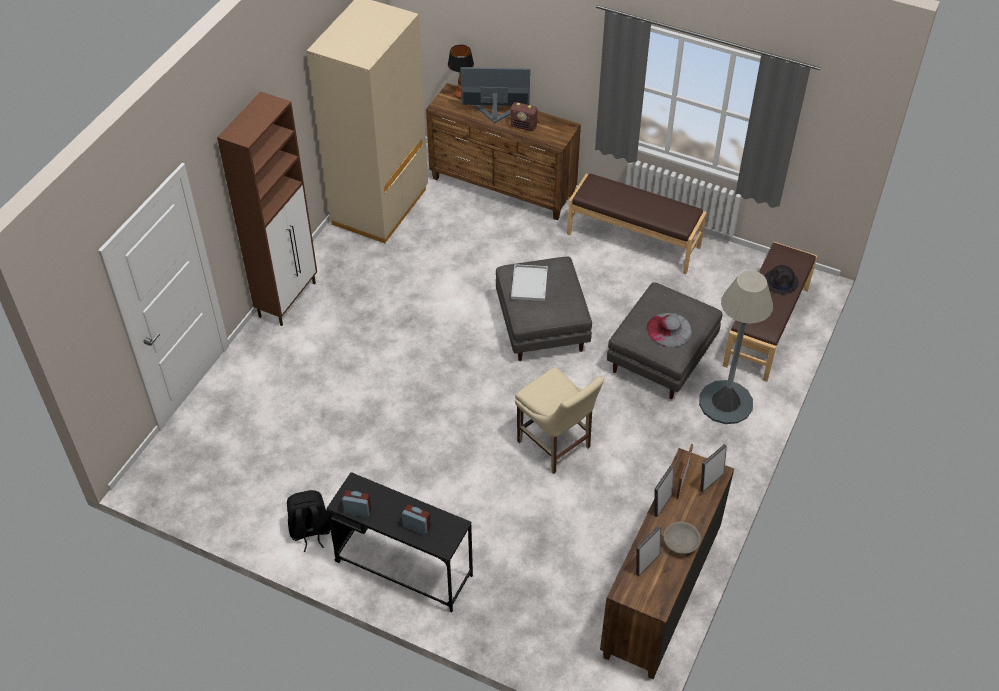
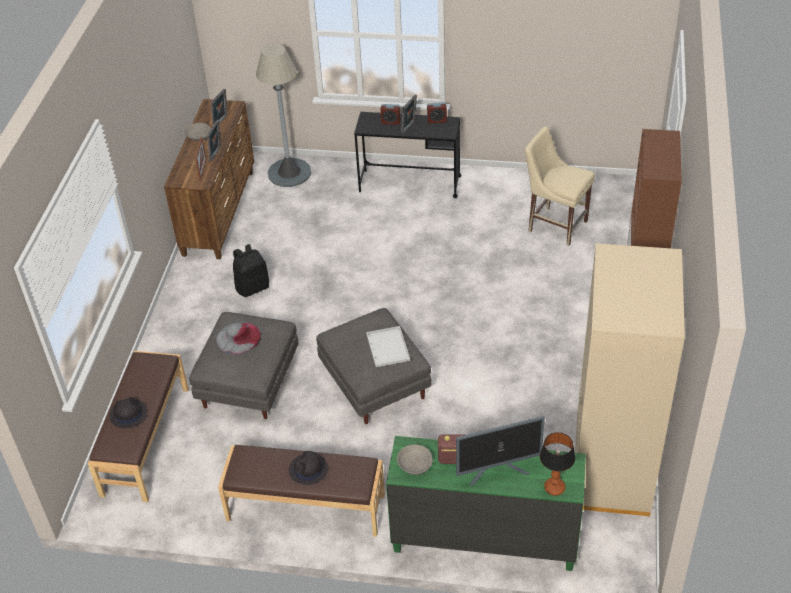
camera: 165 degrees right, 5 degrees down
(310, 531) = (489, 187): black backpack -> black backpack (252, 287)
(503, 188) = (484, 538): brown dresser -> green dresser
(554, 129) = (415, 465): none -> grey bowl
(556, 446) = (326, 284): beige chair -> beige chair (555, 225)
(630, 201) = (308, 470): none -> black hat
(710, 481) = (181, 175): picture frame -> picture frame (409, 127)
(725, 402) = (182, 356): grey floor lamp -> grey floor lamp (289, 173)

